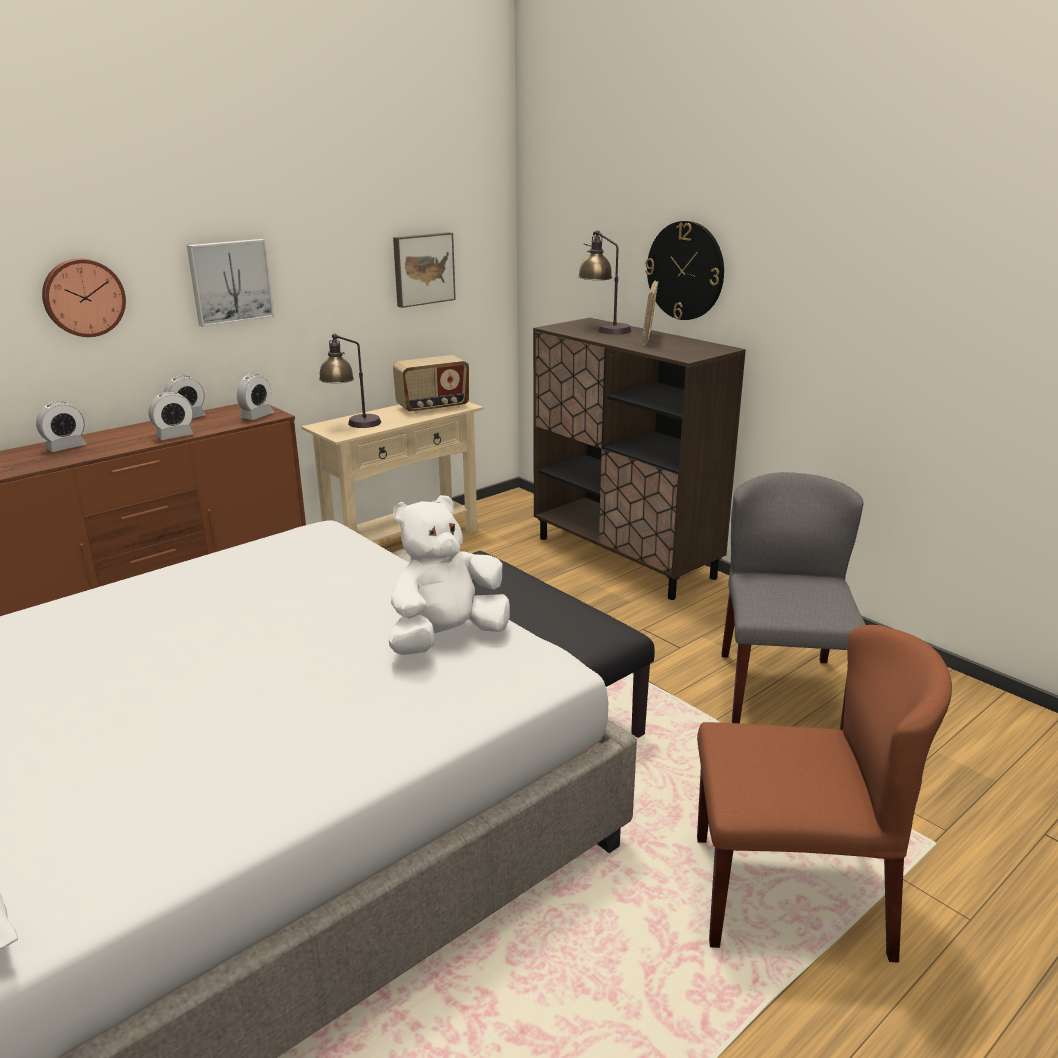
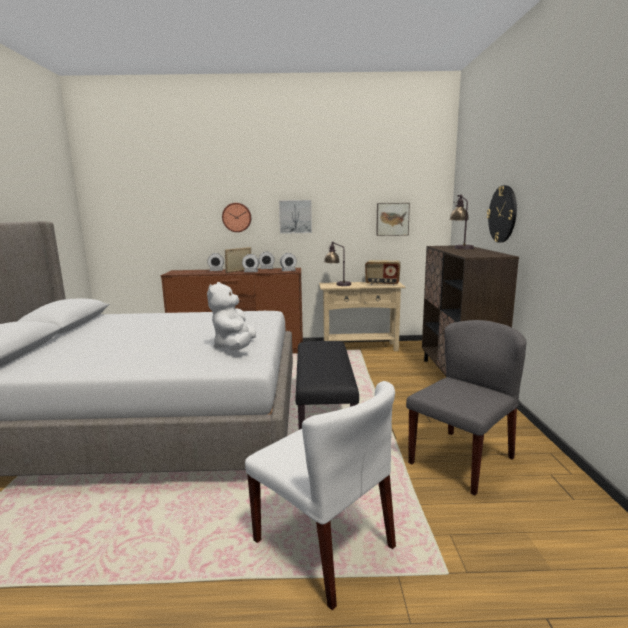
camera: 40 degrees right, 10 degrees down
(447, 638) = (235, 347): white plush toy -> white plush toy turned 90 degrees counterclockwise
(648, 338) = (473, 251): picture frame -> picture frame (239, 271)
(791, 894) = (324, 545): brown chair -> white chair

